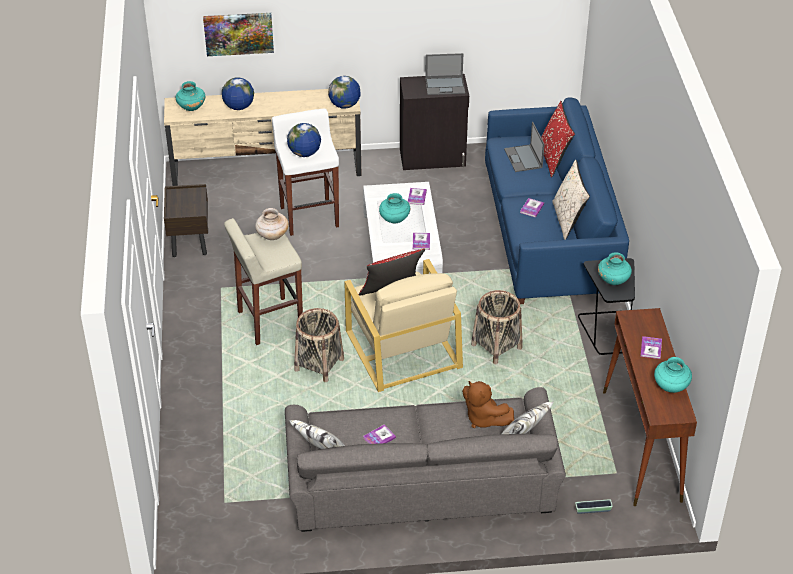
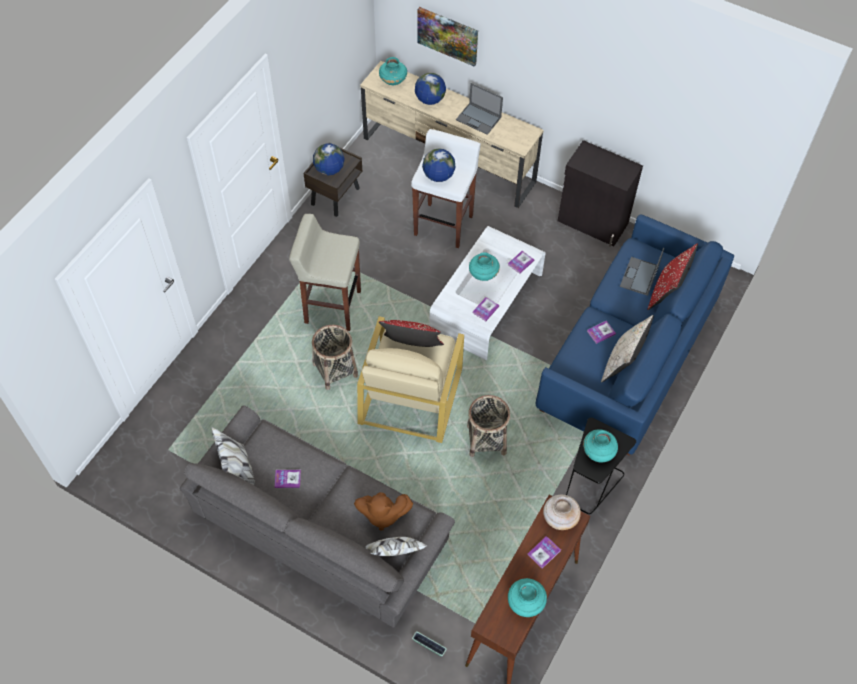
camera: 35 degrees right, 15 degrees up
(272, 235) = (344, 243): beige vase -> beige vase (560, 518)
(344, 105) = (516, 143): globe -> globe (329, 170)
(445, 86) = (614, 170): laptop -> laptop (479, 119)
(483, 418) = (382, 514): brown plush toy -> brown plush toy turned 75 degrees counterclockwise

